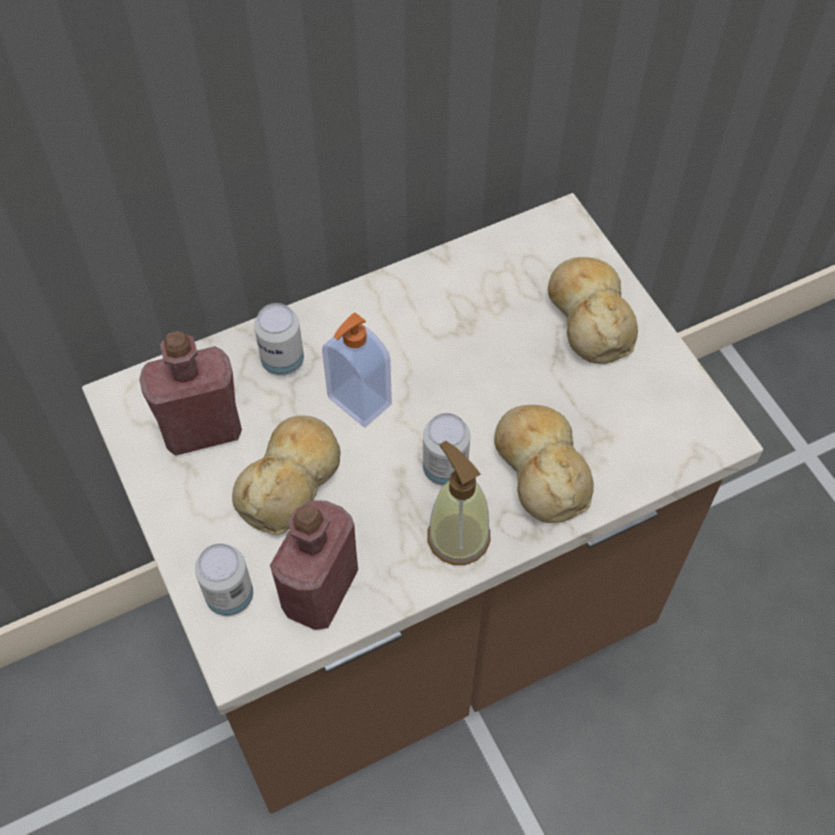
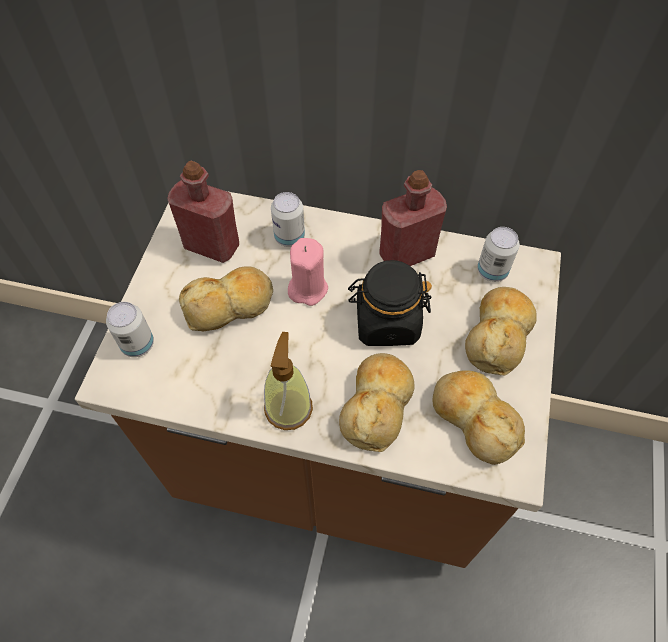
camera: 40 degrees right, 0 degrees up
(320, 591) = (184, 378): red bottle -> red bottle (407, 254)
(358, 402) = (307, 288): soap dispenser -> pink candle
(445, 469) = (320, 362): can -> can (492, 271)
(472, 380) = (386, 322): none -> black jar
(640, 415) = (474, 419): none -> bread

